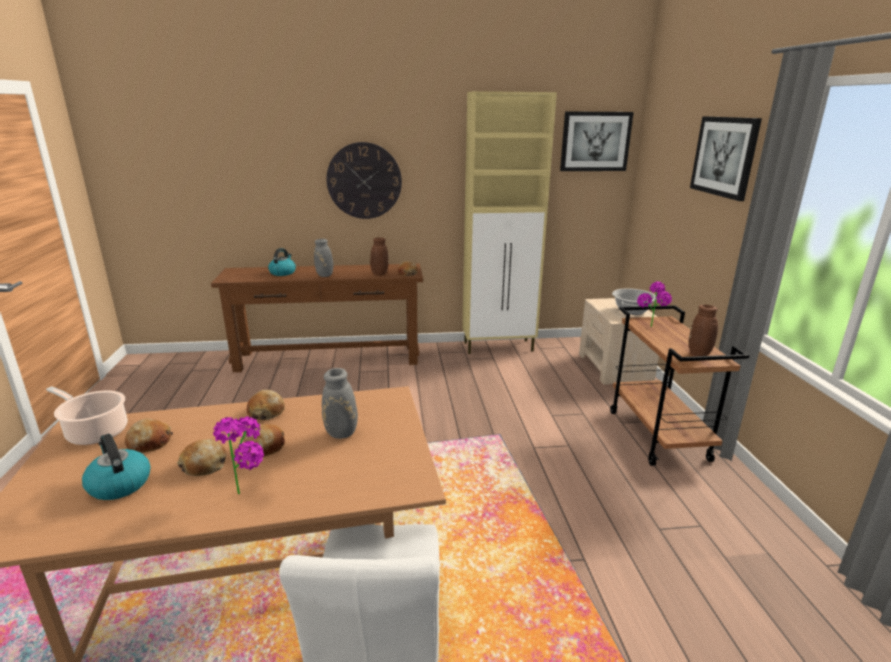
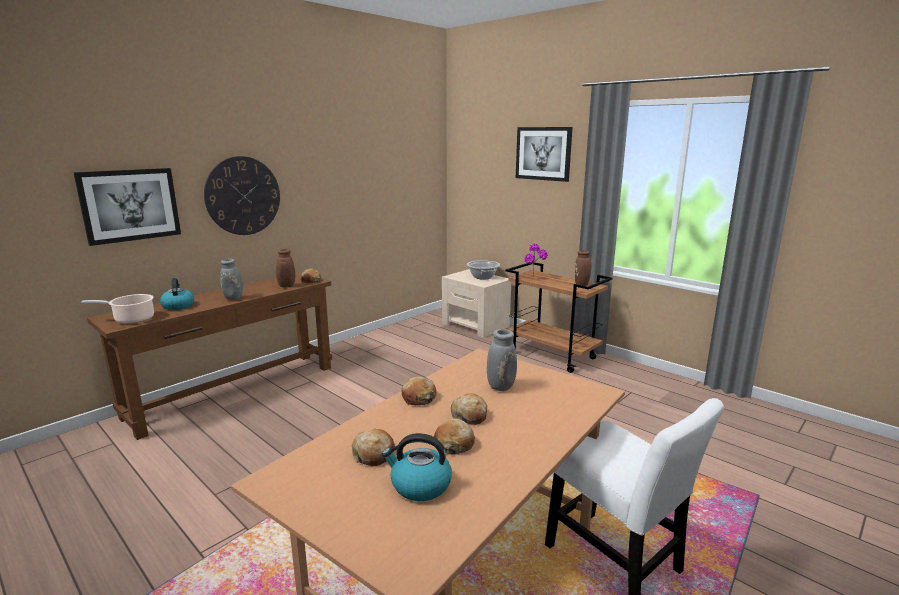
camera: 40 degrees left, 5 degrees down
(95, 431) = (299, 472): cooking pot -> cooking pot (131, 319)
(250, 490) = (520, 439): potted plant -> none
(499, 347) = (379, 335): beige cabinet -> none
(595, 141) = (420, 149): picture -> picture (130, 205)

